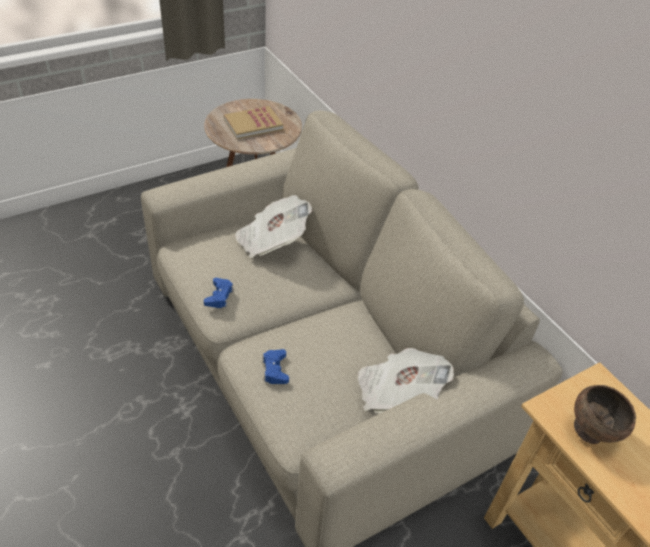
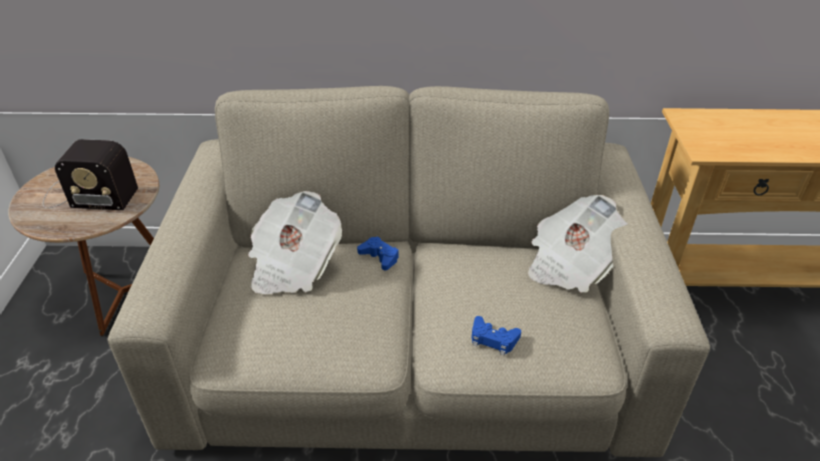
camera: 55 degrees left, 5 degrees down
(219, 296) = (345, 345): blue game controller -> blue game controller (379, 257)
(253, 124) = (87, 194): book -> radio
(591, 431) = (734, 141): brown bowl -> none

